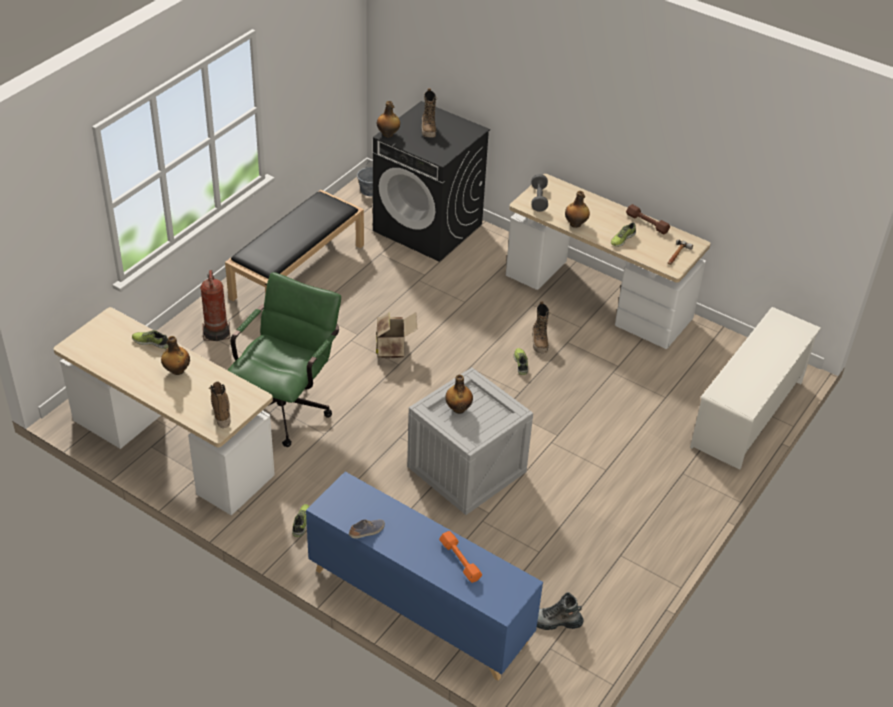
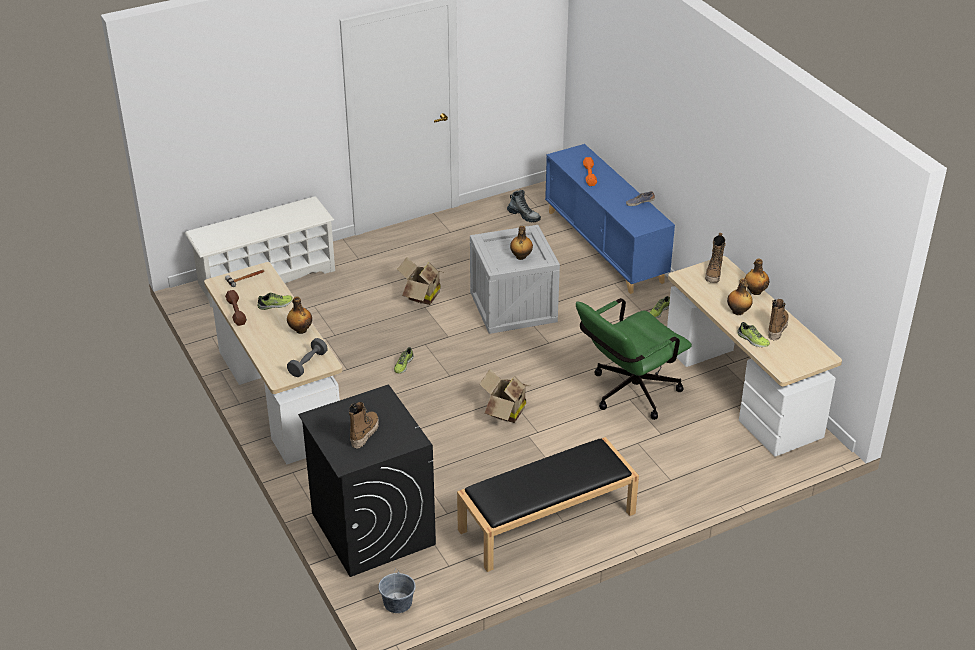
camera: 150 degrees left, 5 degrees down
(217, 332) = (661, 481): fire extinguisher -> none
(388, 134) = (413, 441): bottle -> bottle (755, 291)
(539, 342) = (370, 376): boot -> boot (777, 328)
(572, 447) = (421, 296): none -> cardboard box

